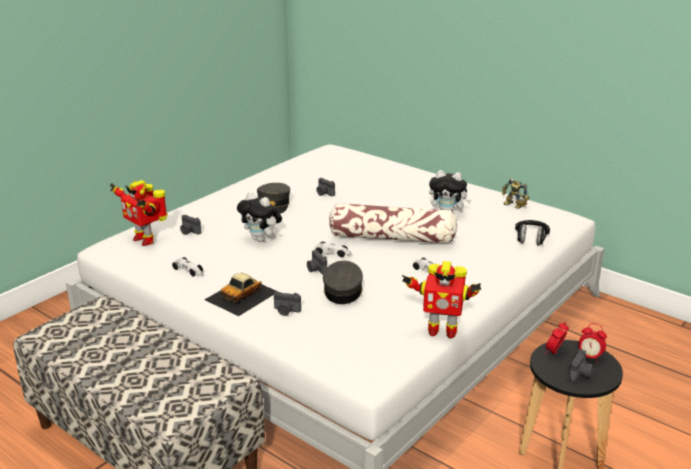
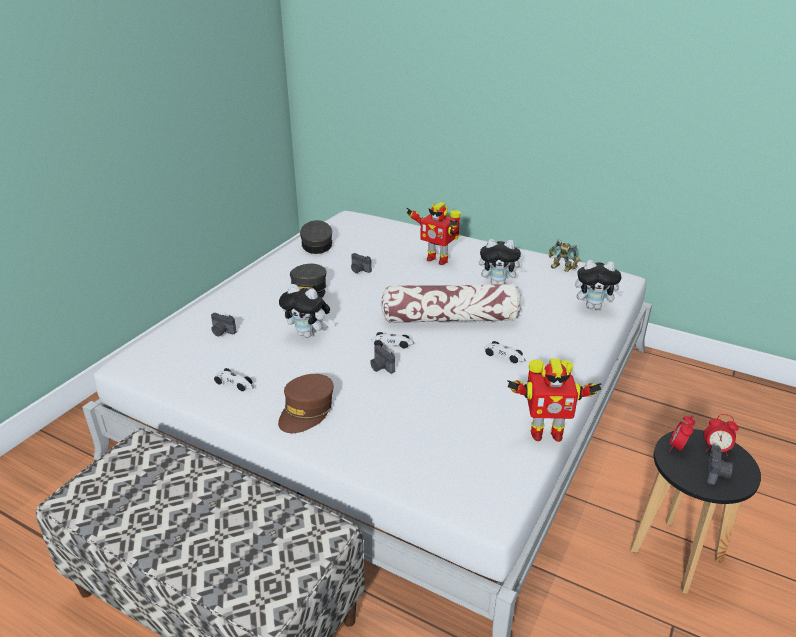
camera: 10 degrees left, 5 degrees up
(145, 239) = (172, 347): toy robot -> toy robot (437, 259)
(242, 295) = (306, 411): toy car -> brown cap
(286, 311) = (364, 427): camera -> none
(343, 291) = (419, 392): grey cap -> grey cap (317, 244)
(530, 239) = (594, 306): black headphones -> plush toy

